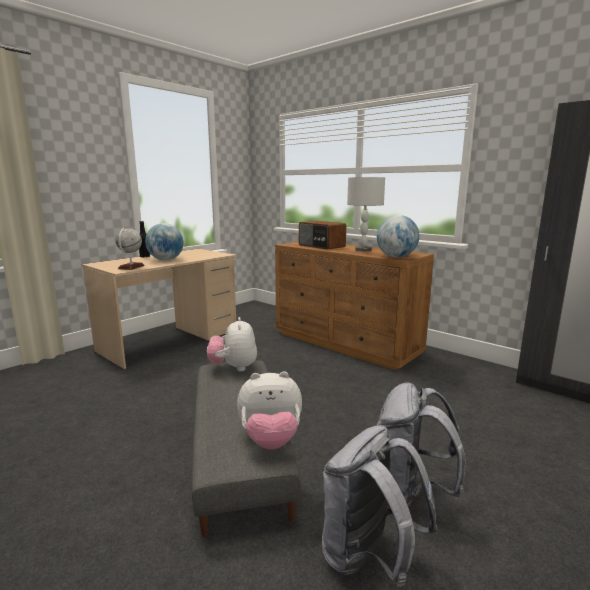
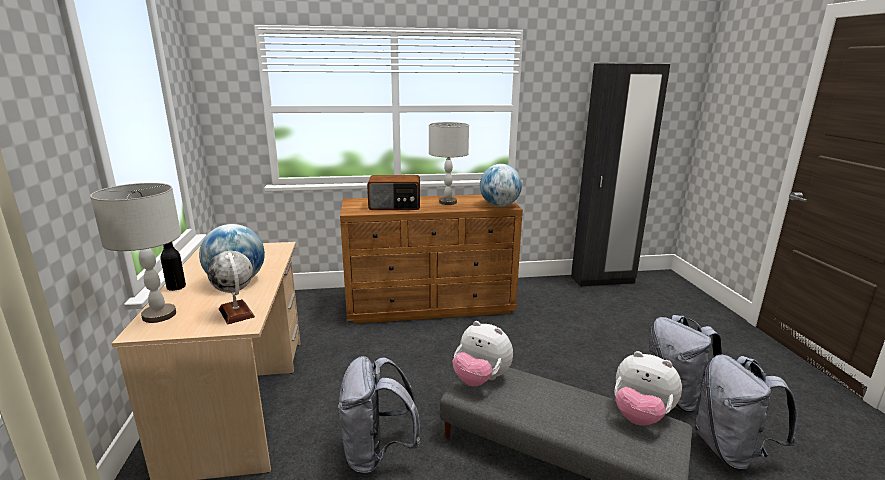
camera: 50 degrees left, 5 degrees up
(113, 261) = (159, 315): none -> grey table lamp
(166, 388) = (377, 453): none -> grey backpack
(270, 440) = (640, 416): plush toy -> plush toy turned 90 degrees clockwise

